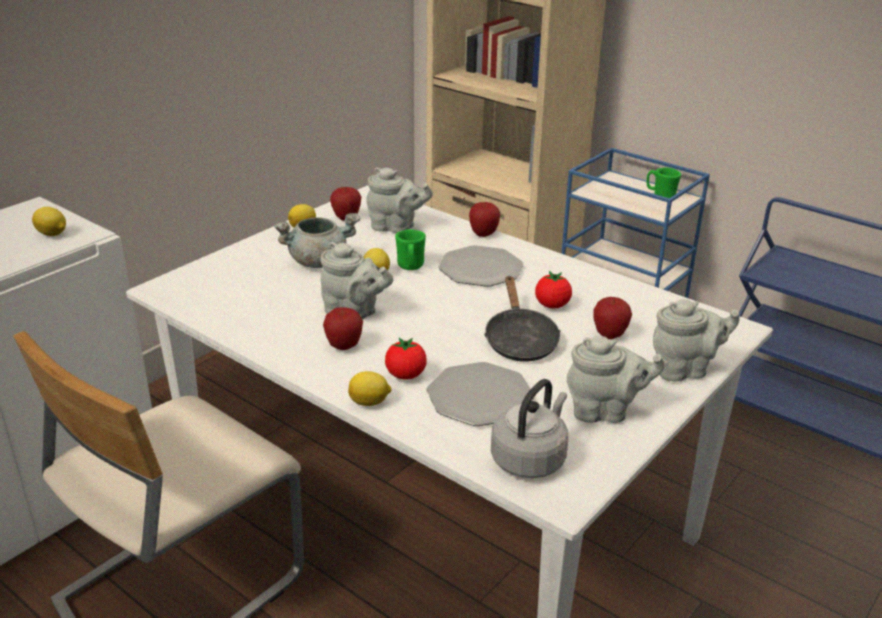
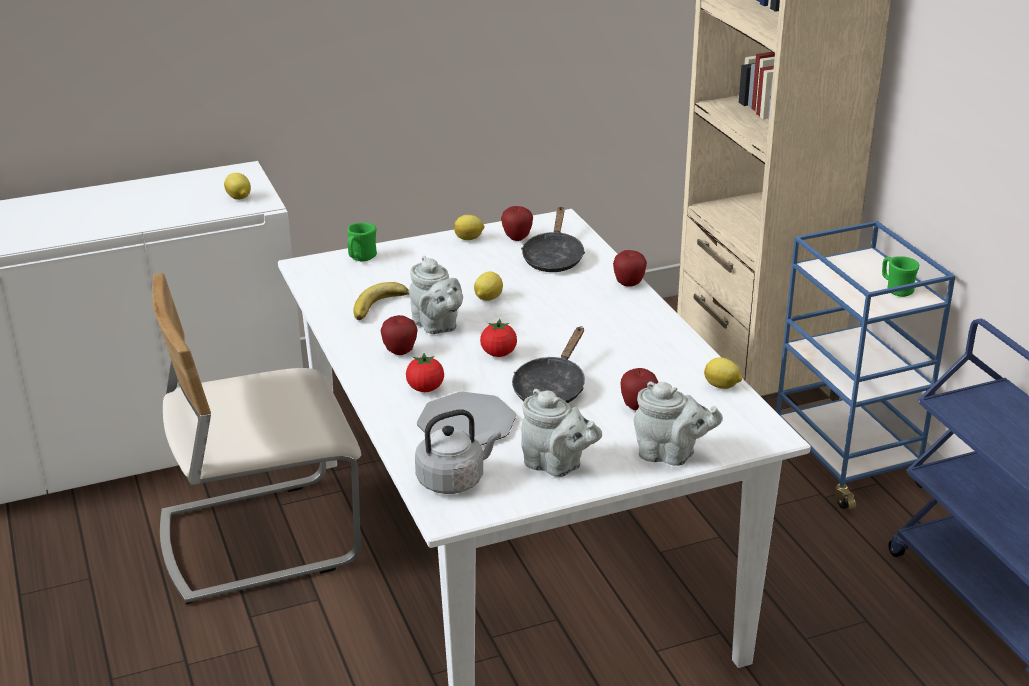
camera: 30 degrees right, 0 degrees up
(286, 309) = (384, 308): none -> banana
(319, 261) = (452, 273): grey cooking pot -> none
(370, 402) = (376, 401): lemon -> lemon (722, 386)
(396, 227) = (553, 258): grey teapot -> black frying pan
(410, 267) = (526, 298): green mug -> green mug (361, 258)
(480, 268) = (588, 316): plate -> none
(552, 305) = (616, 366): tomato -> tomato (498, 354)

